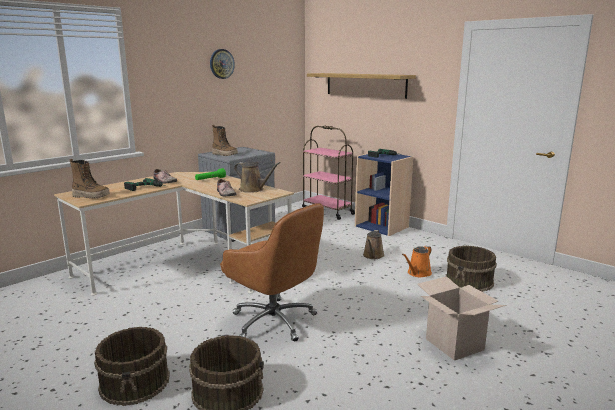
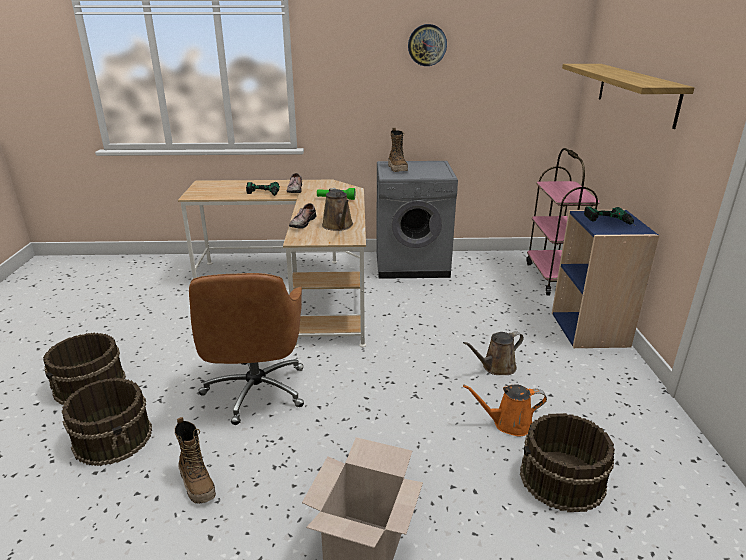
camera: 45 degrees right, 10 degrees up
(91, 196) = (208, 191): boot -> boot (197, 484)

